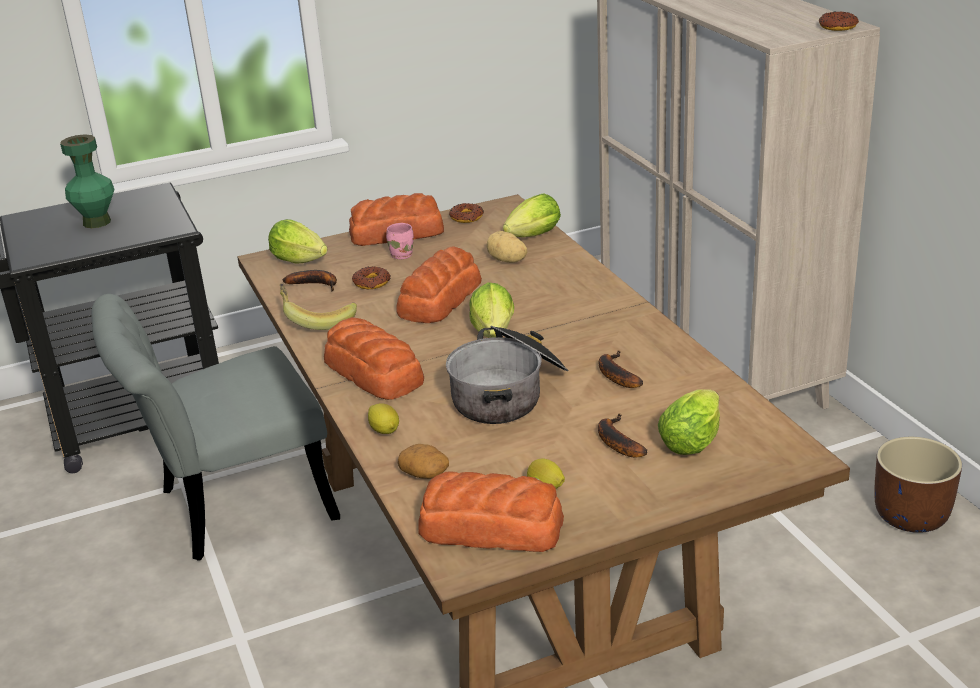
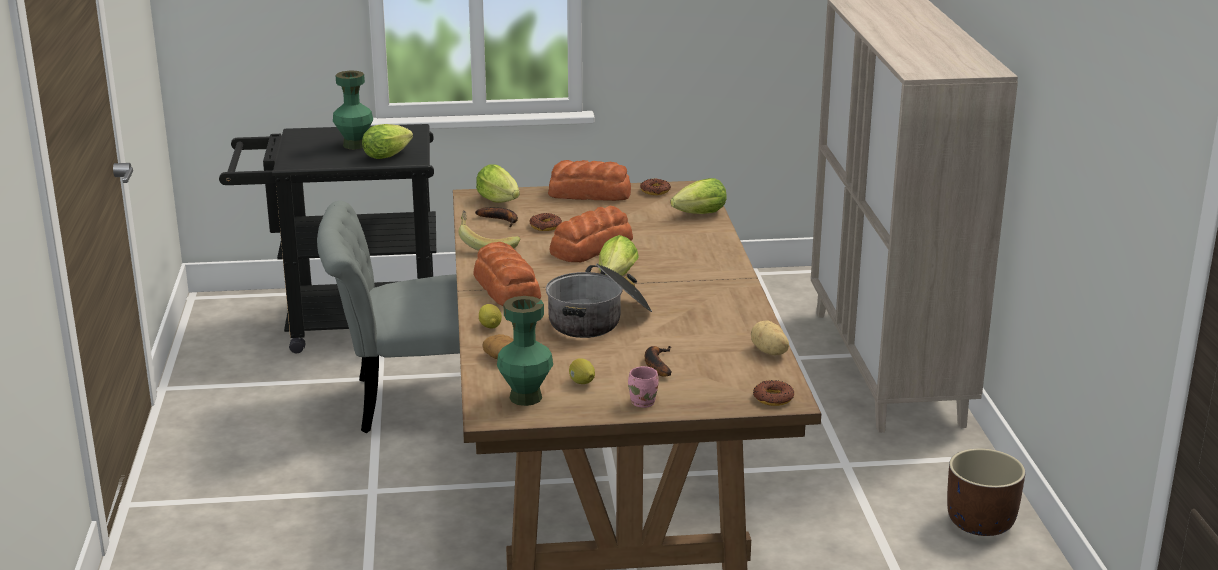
camera: 15 degrees right, 5 degrees down
(403, 255) = (584, 210): pink mug -> pink mug (645, 402)
(490, 527) = (525, 397): bread -> green vase
(507, 260) = (665, 228): potato -> potato (769, 352)
(615, 375) = (689, 322): banana -> none
(693, 440) = (716, 374): lettuce -> lettuce (389, 155)
(837, 26) = (981, 70): donut -> donut (773, 398)

